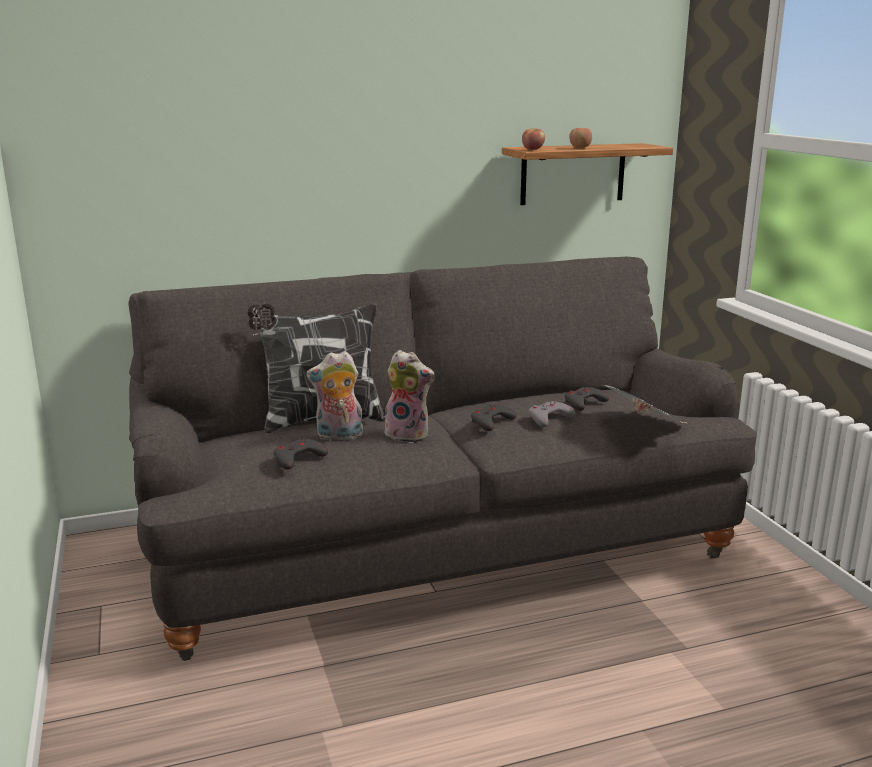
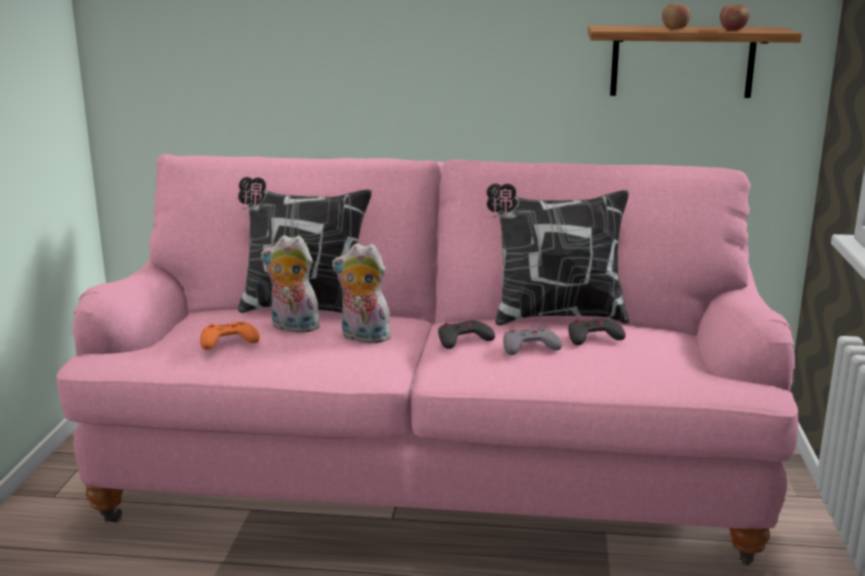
camera: 25 degrees right, 0 degrees up
(298, 458) = (228, 341): grey game controller -> orange game controller
(409, 435) = (363, 338): plush toy -> plush toy turned 150 degrees clockwise
(435, 547) = (432, 473): grey sofa -> pink sofa
(533, 149) = (610, 28): apple -> apple (733, 30)
(534, 392) = (555, 316): none -> pillow
(642, 427) = (634, 377): newspaper -> none

